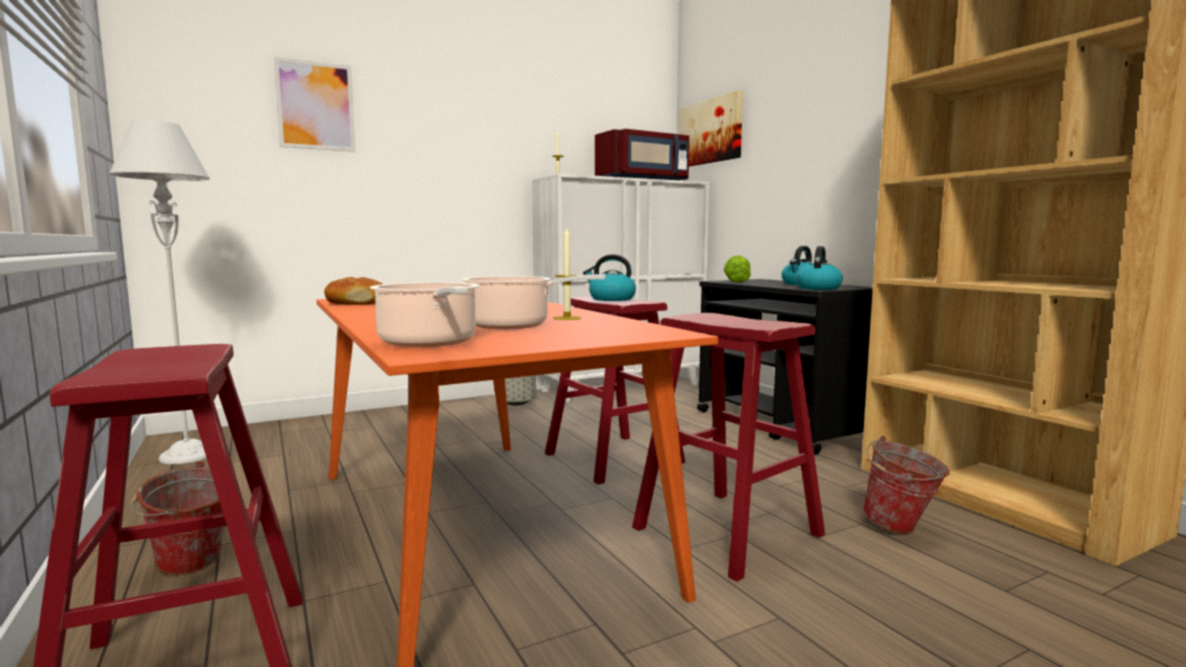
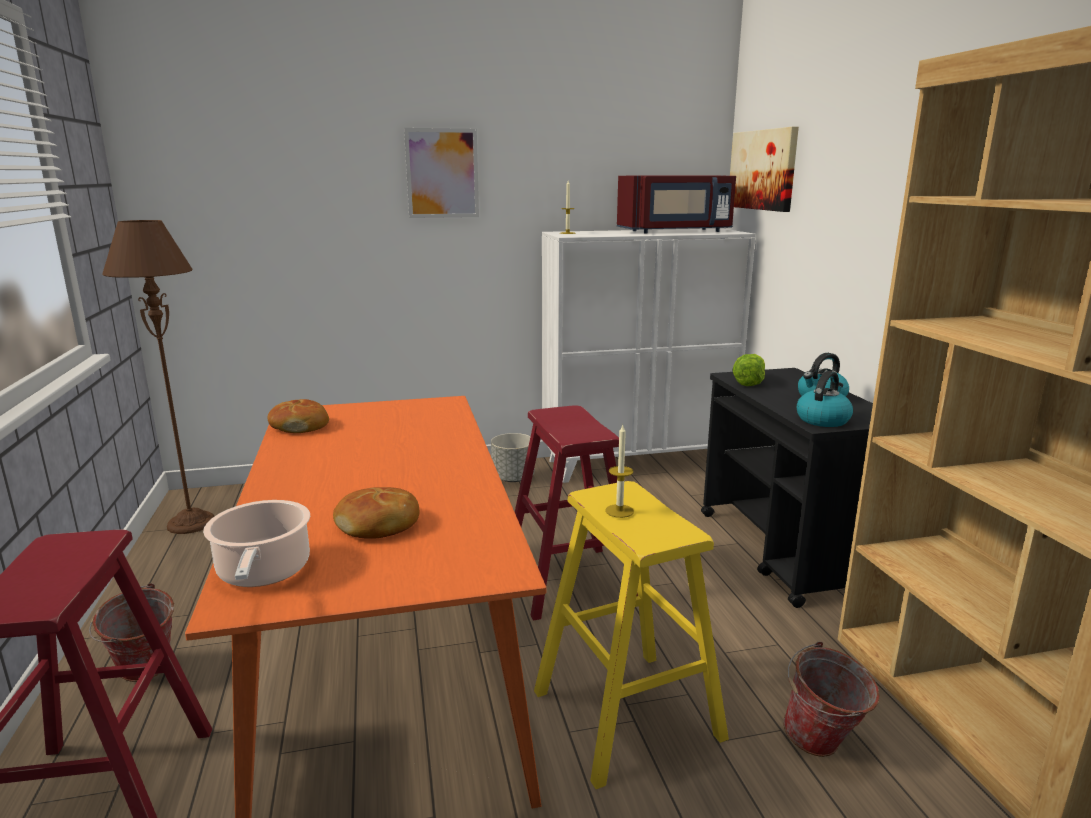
camera: 15 degrees right, 10 degrees up
(188, 455) = (191, 523): grey floor lamp -> brown floor lamp
(315, 106) = (304, 168): picture -> picture (442, 173)
(514, 326) = (379, 525): cooking pot -> bread
(567, 318) = (449, 504): candle -> candle (619, 511)
(611, 299) = (568, 422): kettle -> none
(727, 531) = (627, 714): red stool -> yellow stool

